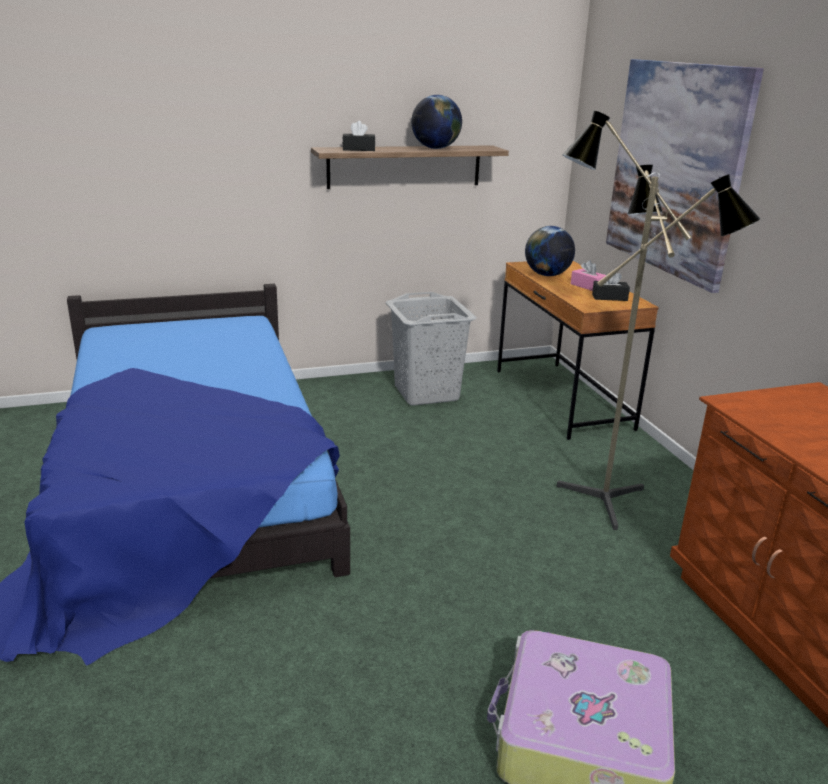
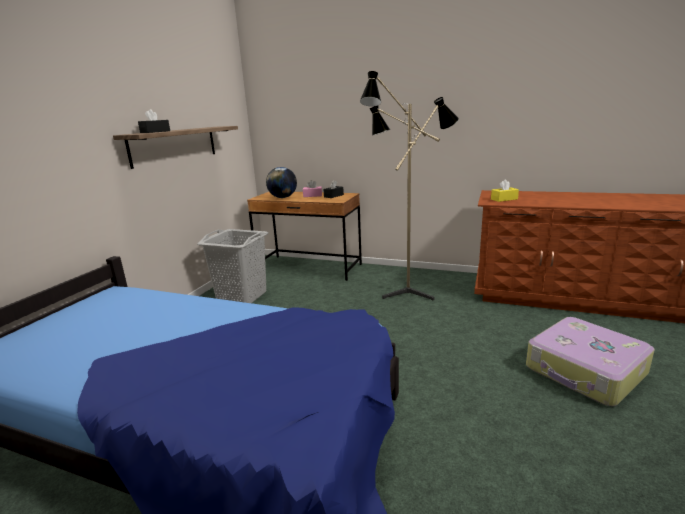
camera: 50 degrees left, 5 degrees down
(435, 148) = (197, 128): globe -> none
(675, 169) = (348, 118): picture -> none
(776, 410) = (504, 199): none -> yellow tissue box

